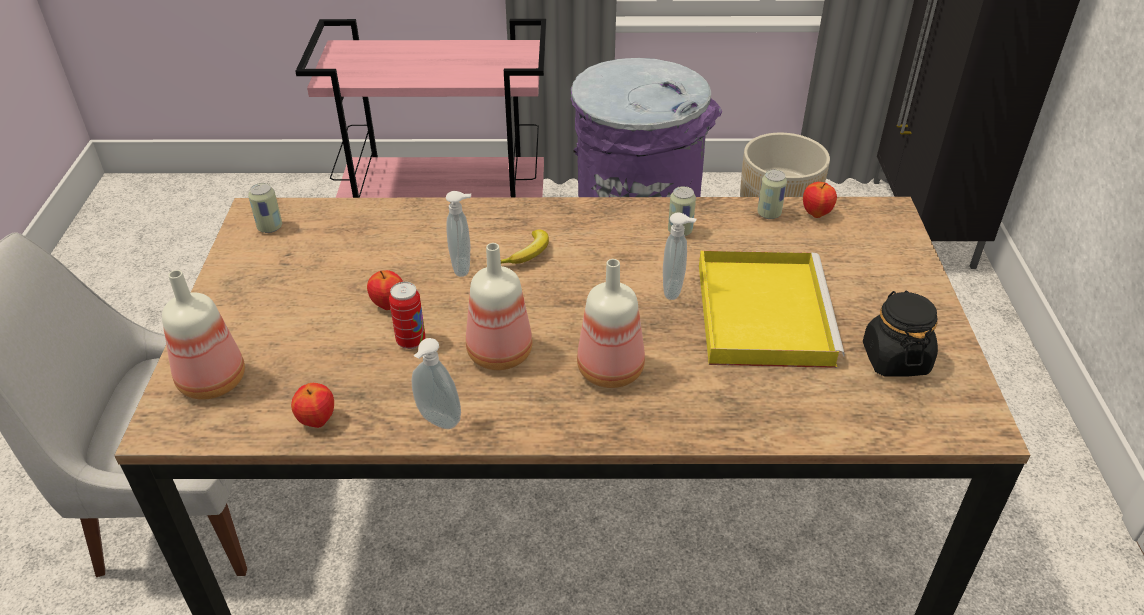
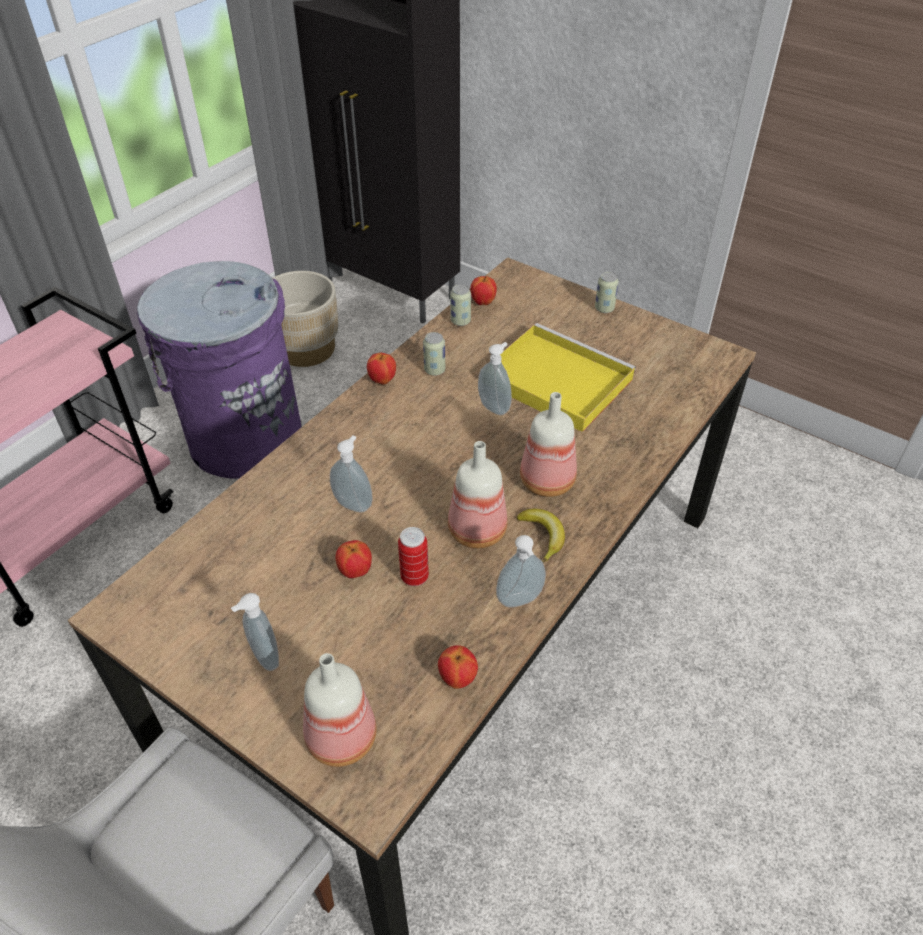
camera: 55 degrees left, 5 degrees up
(263, 302) = (263, 658): none -> soap dispenser
(270, 227) = (153, 610): can -> can (604, 308)
(529, 253) = (377, 459): banana -> banana (543, 536)
(629, 209) = (382, 380): none -> apple
(895, 359) = (645, 353): black jar -> none

